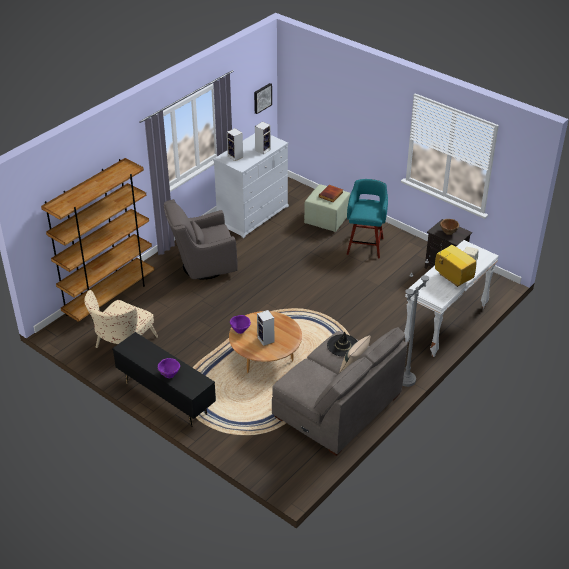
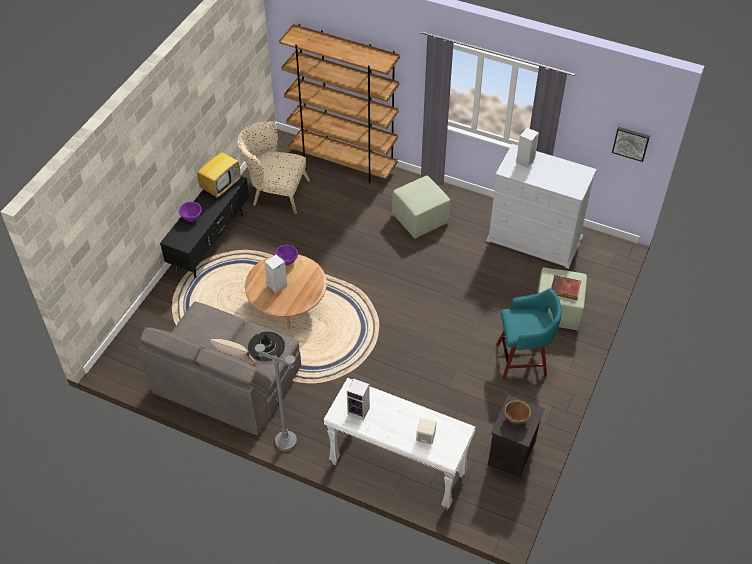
camera: 75 degrees right, 10 degrees up
(202, 266) = (420, 219): grey armchair -> green ottoman
(263, 149) = (553, 181): speaker -> speaker (359, 411)
(452, 278) = (387, 423): television -> television (221, 186)

